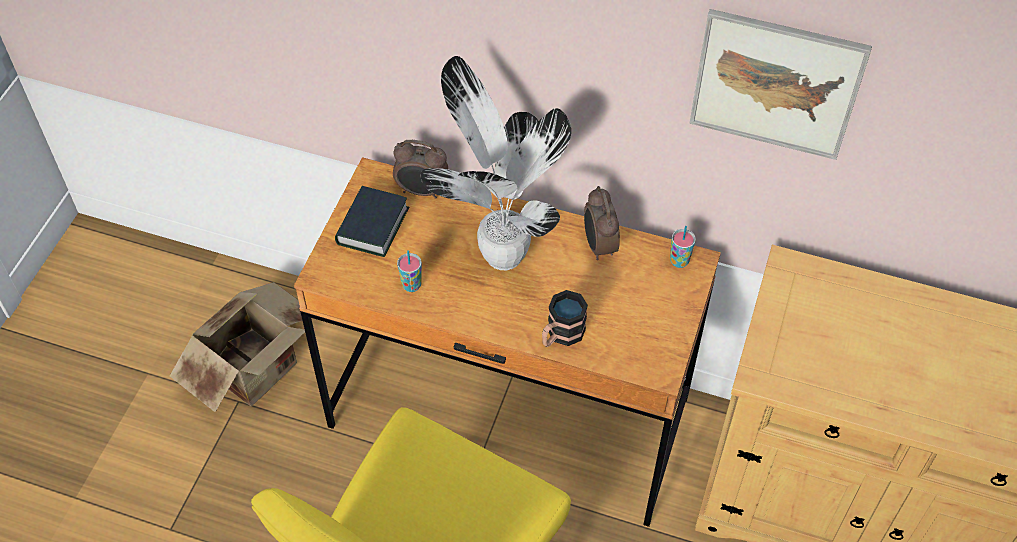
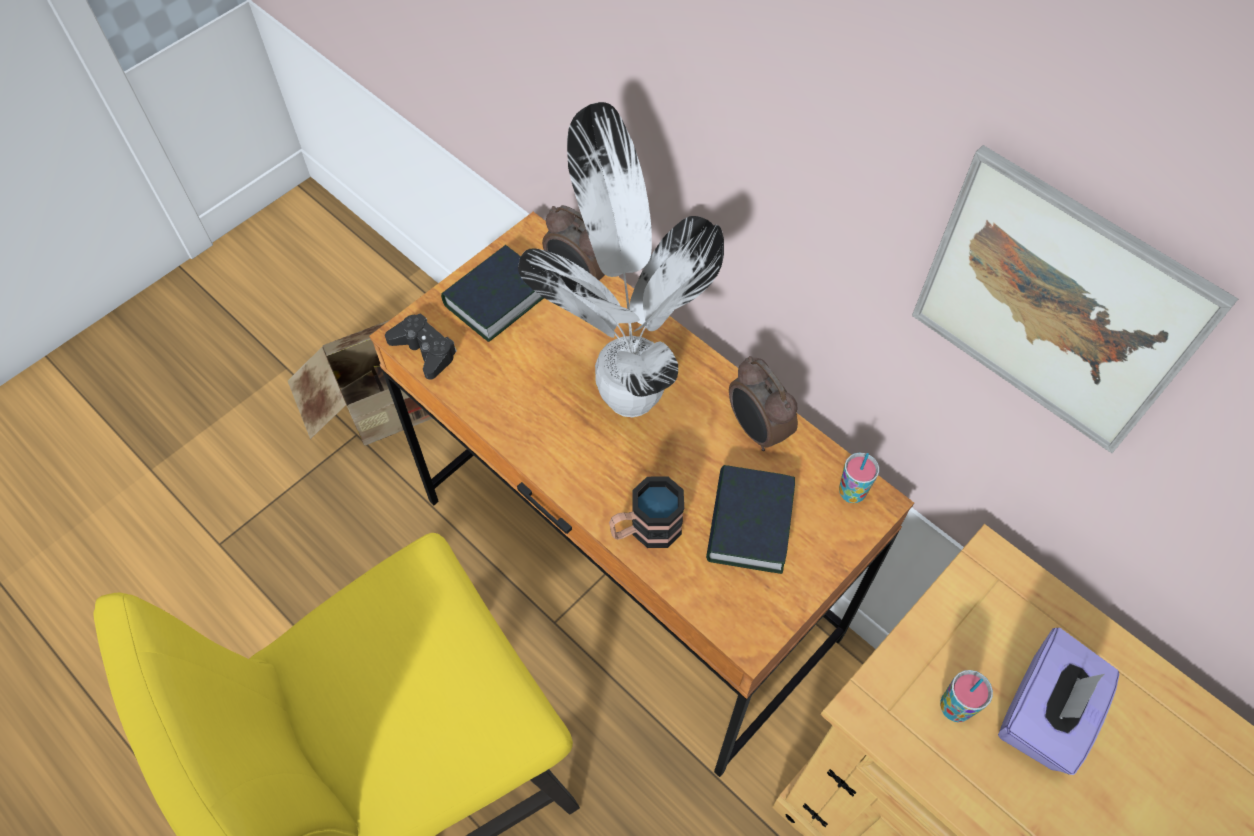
camera: 25 degrees right, 5 degrees up
(341, 279) = (424, 350): none -> black game controller
(411, 285) = (501, 390): cup -> cup (954, 708)
(598, 246) = (756, 430): alarm clock -> alarm clock turned 45 degrees counterclockwise
(625, 305) = (749, 524): none -> book
(858, 338) = (1045, 715): none -> purple tissue box

